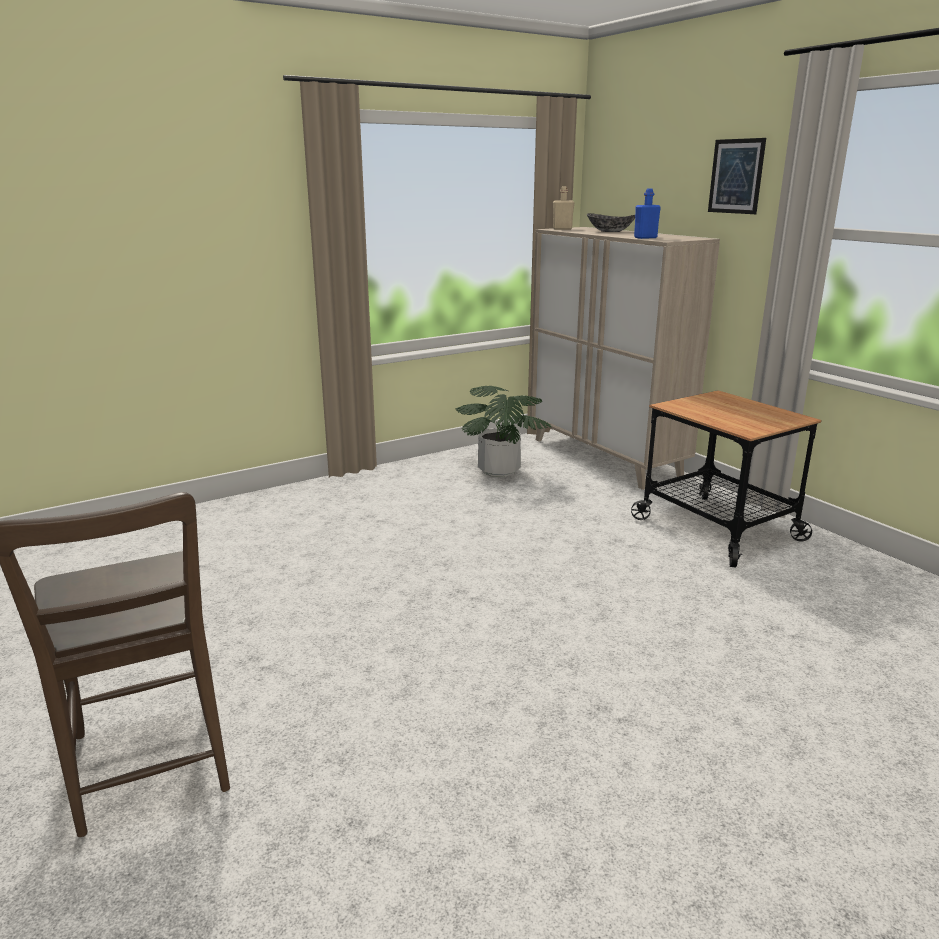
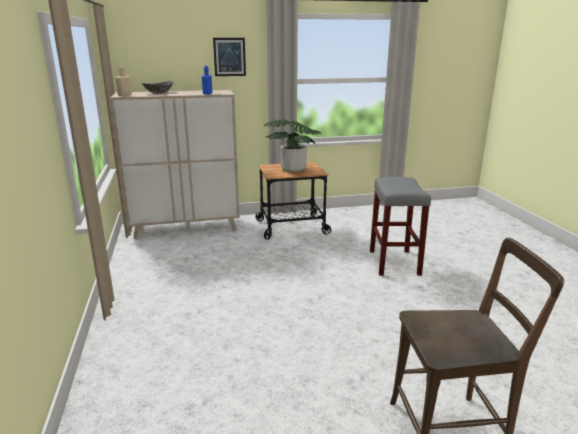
camera: 70 degrees left, 0 degrees up
(499, 471) = (167, 259): potted plant -> potted plant (293, 169)
(685, 663) = (395, 263): none -> grey stool

